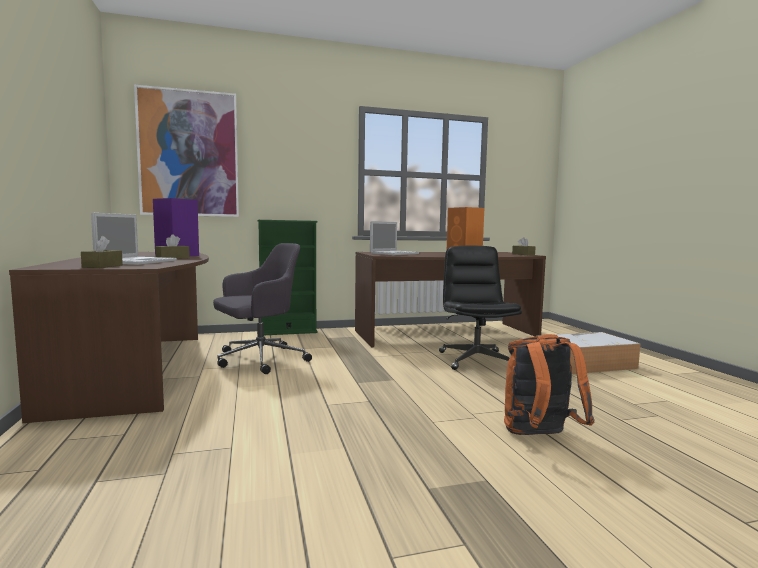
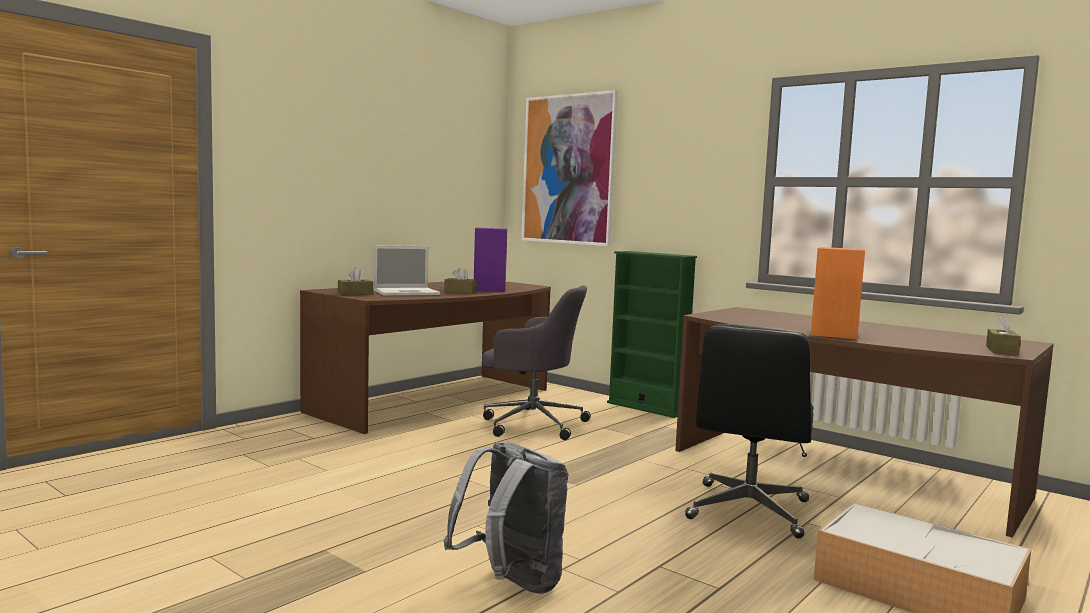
camera: 55 degrees right, 0 degrees up
(395, 253) = (754, 316): laptop -> none
(475, 360) = (749, 510): black office chair -> black office chair turned 150 degrees clockwise
(539, 436) = (511, 584): orange backpack -> grey backpack

